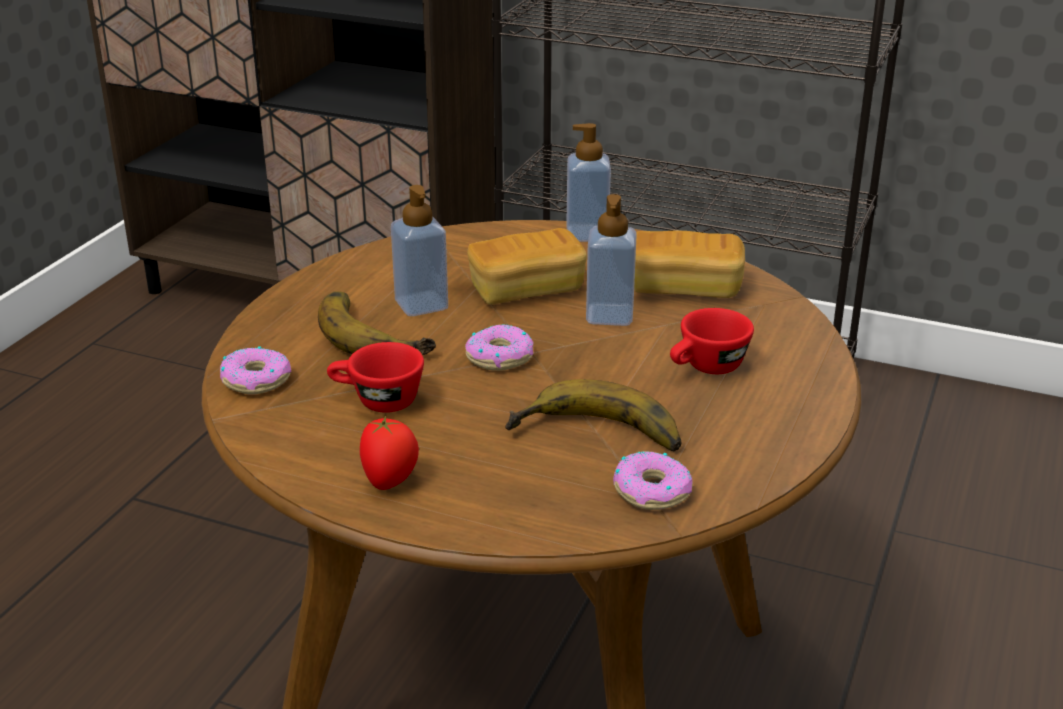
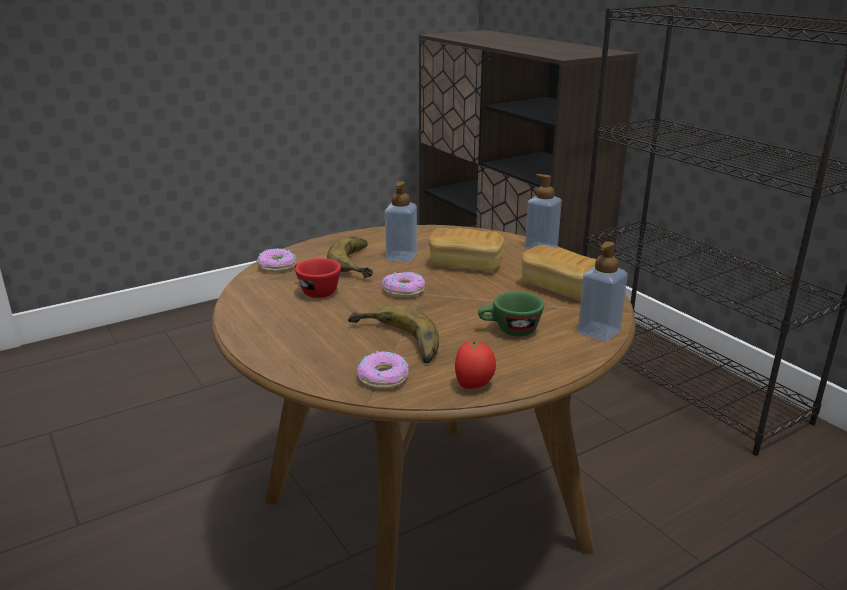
camera: 35 degrees right, 5 degrees down
(390, 481) = (266, 326): tomato -> tomato (474, 385)
(609, 315) = (493, 289): soap dispenser -> soap dispenser (599, 332)
(706, 368) = (509, 330): red cup -> green cup

